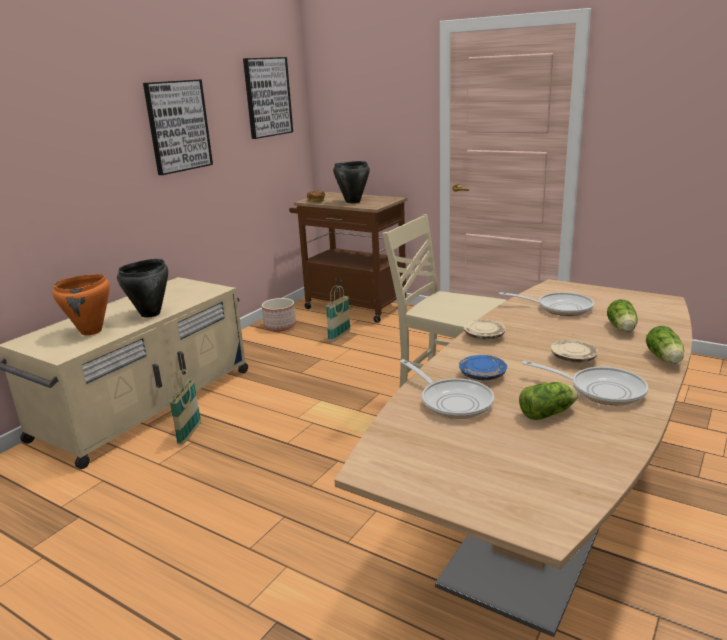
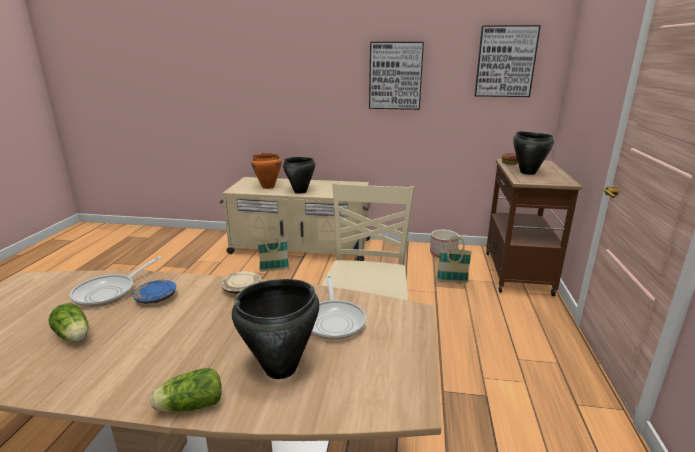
camera: 65 degrees right, 0 degrees up
(573, 358) = (191, 340): beige plate -> none
(600, 390) = (113, 361): frying pan -> none
(622, 329) = (281, 368): lettuce -> black cooking pot

